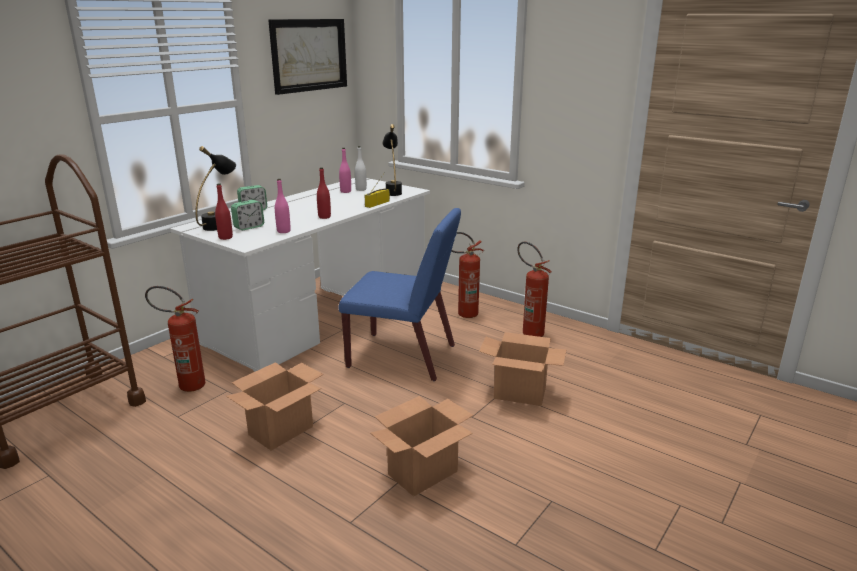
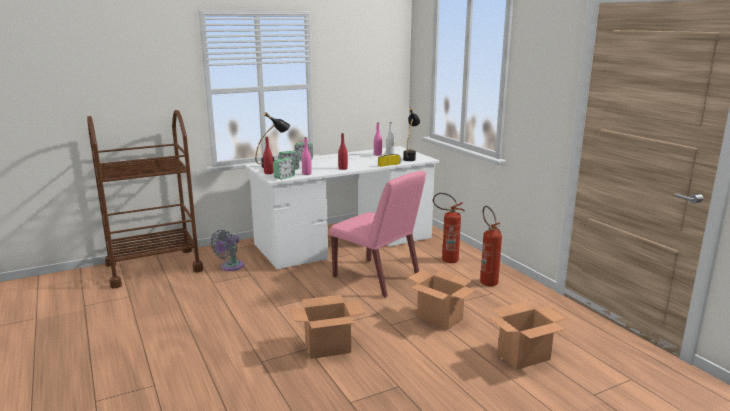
camera: 25 degrees right, 5 degrees down
(186, 385) = (230, 267): fire extinguisher -> grey fan
(257, 241) = (284, 177): none -> alarm clock
(281, 430) = (263, 303): cardboard box -> cardboard box (524, 356)
(309, 55) = (369, 55): picture -> none
(403, 356) = (377, 278): blue chair -> pink chair

